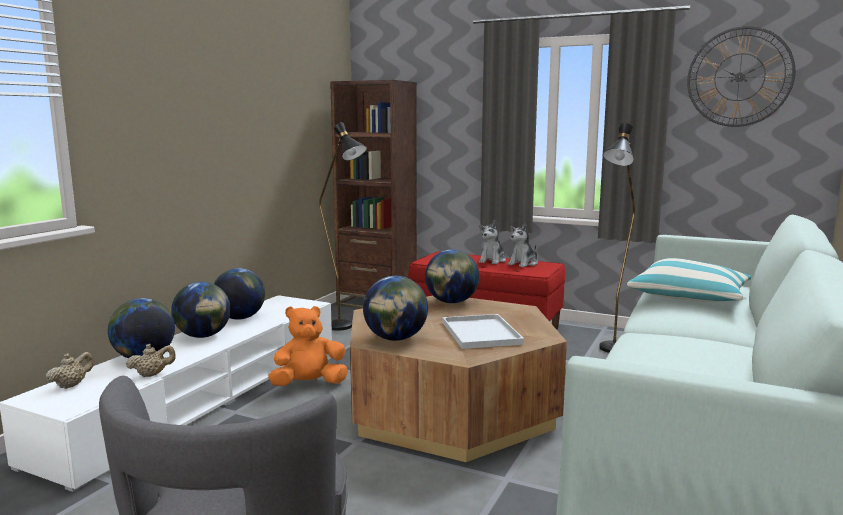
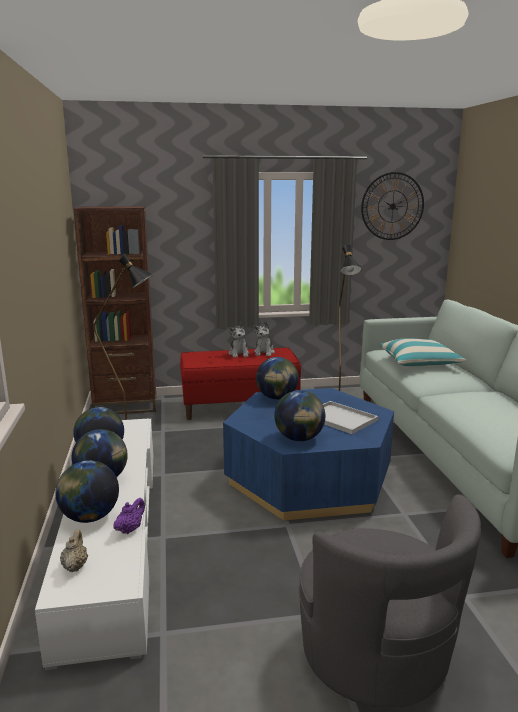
camera: 35 degrees left, 5 degrees up
(152, 374) = (130, 529): beige teapot -> purple teapot
(309, 384) = (184, 493): orange plush toy -> none
(451, 409) = (309, 478): brown coffee table -> blue coffee table

